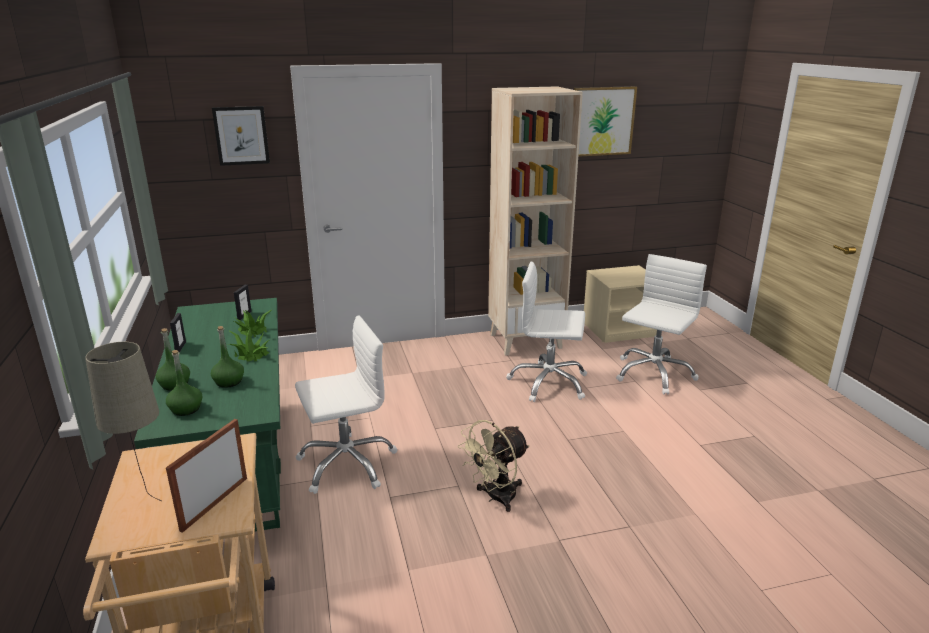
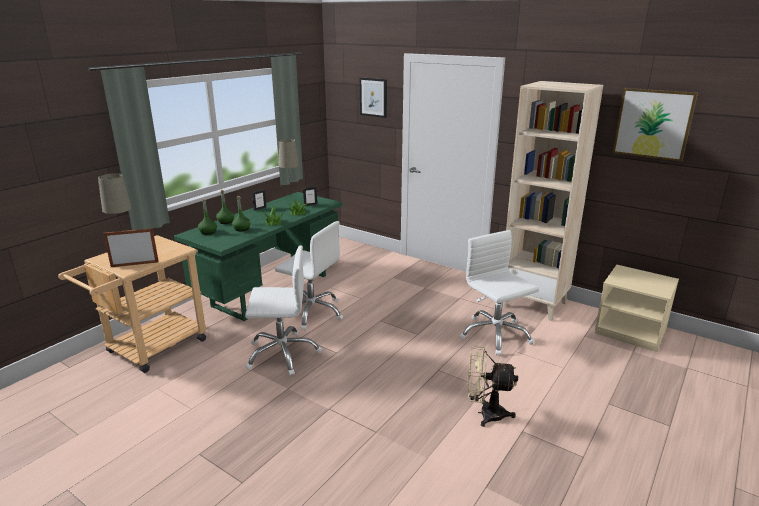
camera: 50 degrees right, 0 degrees up
(197, 319) = (290, 200): none -> beige table lamp
(495, 498) = (341, 369): beige fan -> beige fan (485, 413)
(653, 373) = (591, 372): white office chair -> white office chair (282, 354)

